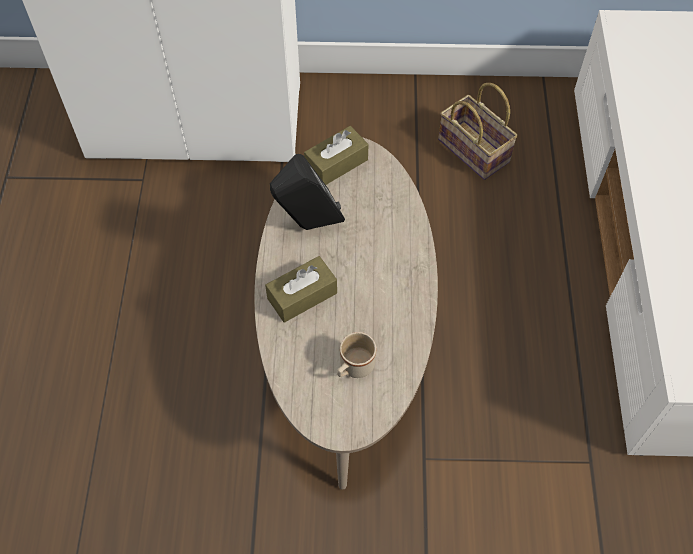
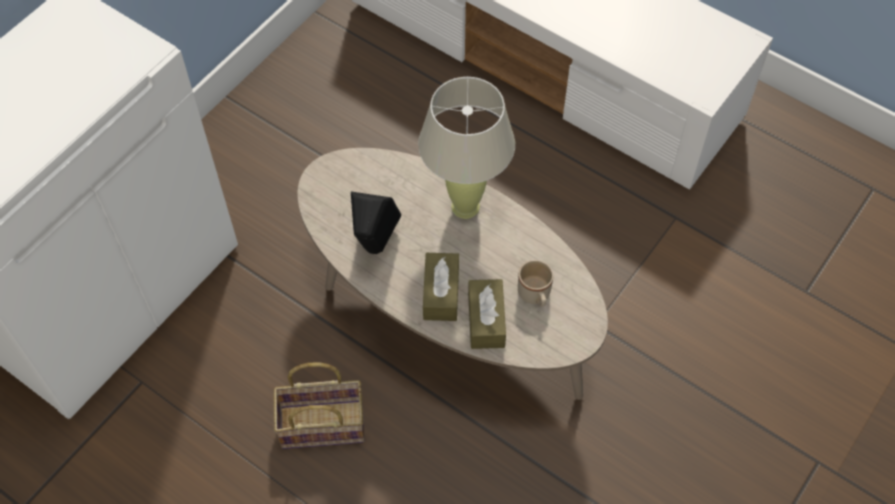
camera: 55 degrees left, 0 degrees up
(336, 164) = (329, 192): brown tissue box -> brown tissue box (486, 320)
(400, 263) = (465, 207): none -> beige table lamp
(476, 151) = (346, 106): basket -> basket (324, 423)

